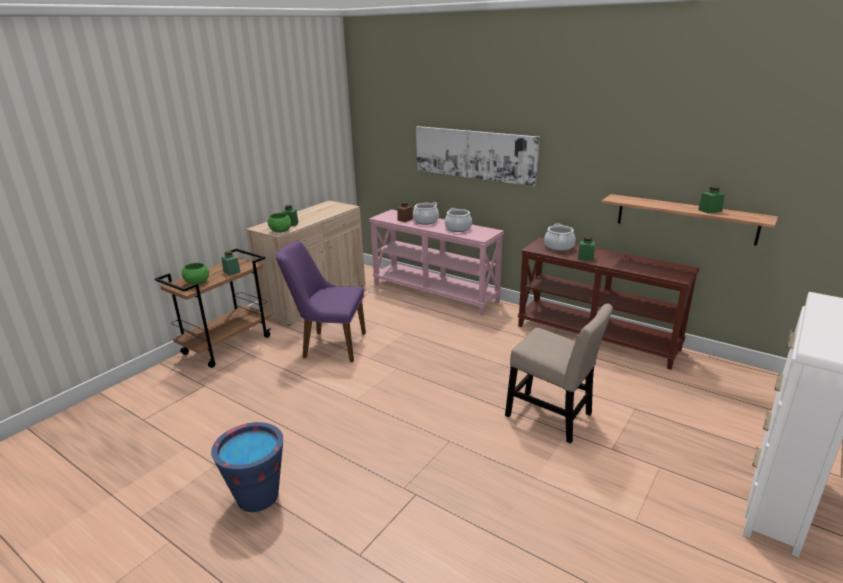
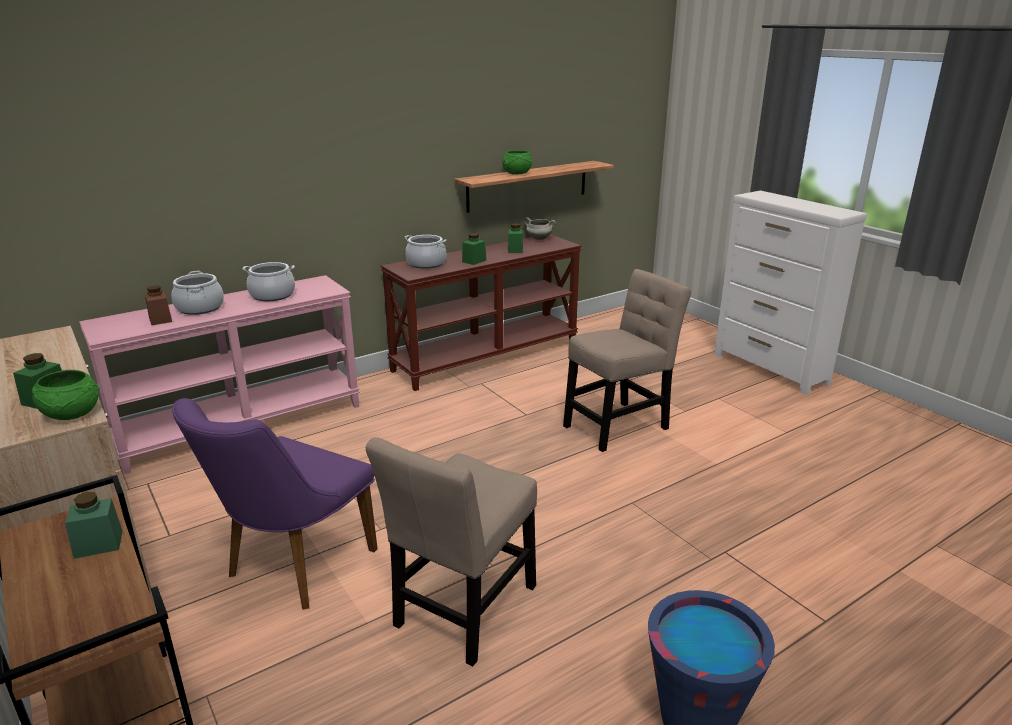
camera: 70 degrees left, 0 degrees up
(197, 282) = (91, 608): green bowl -> green bowl (516, 174)
(316, 400) = (463, 611): none -> beige chair
(474, 154) = (250, 168): picture -> none
(676, 266) = (538, 239): none -> white cooking pot
(710, 210) = (556, 168): green jar -> green jar (515, 250)

